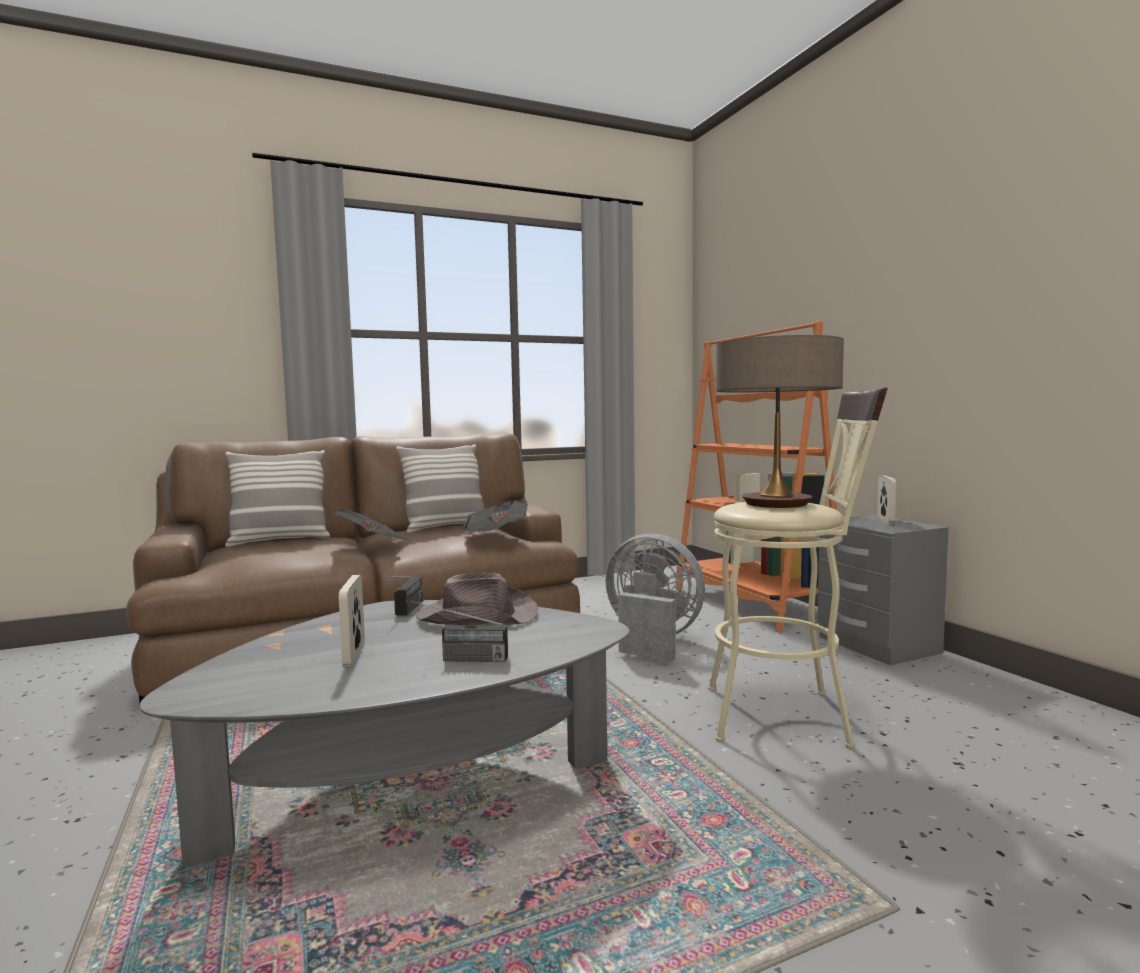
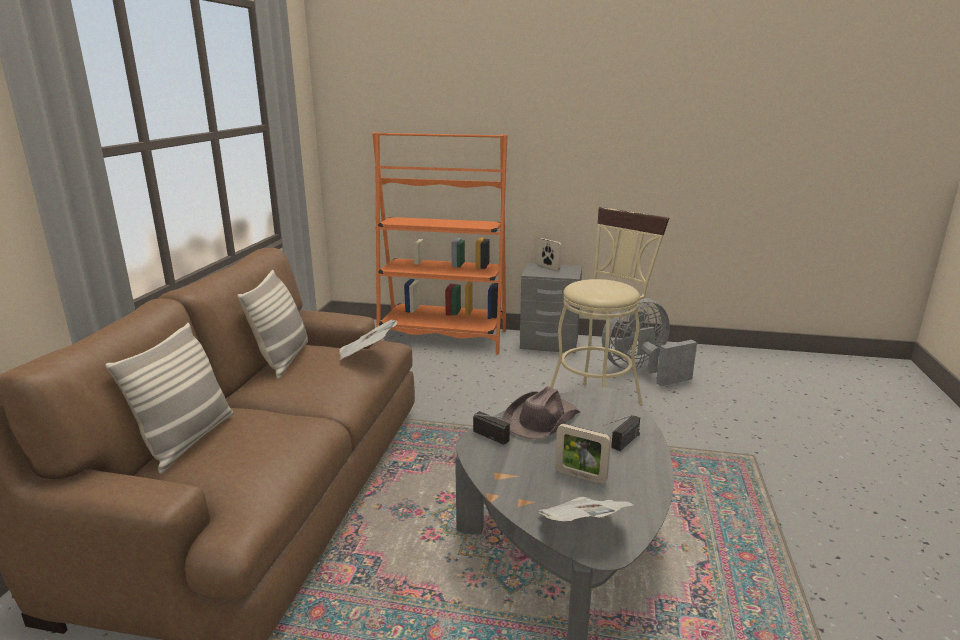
camera: 55 degrees left, 15 degrees up
(374, 544) = (298, 402): newspaper -> newspaper (582, 528)
(651, 640) = (453, 390): grey fan -> grey fan (641, 371)
(776, 504) = (602, 286): table lamp -> none

